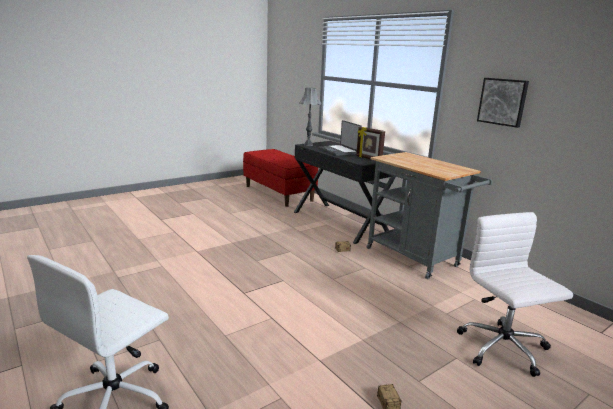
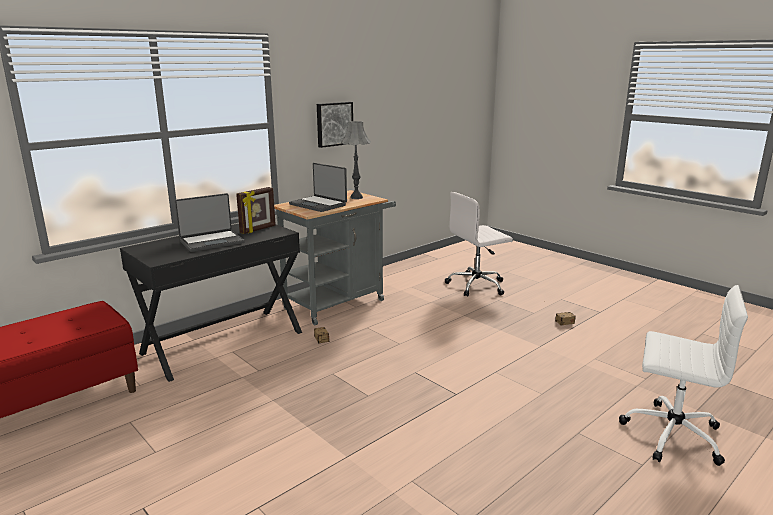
camera: 95 degrees left, 0 degrees up
(308, 145) = (159, 259): grey table lamp -> grey table lamp (356, 197)
(410, 160) = (319, 204): none -> laptop

